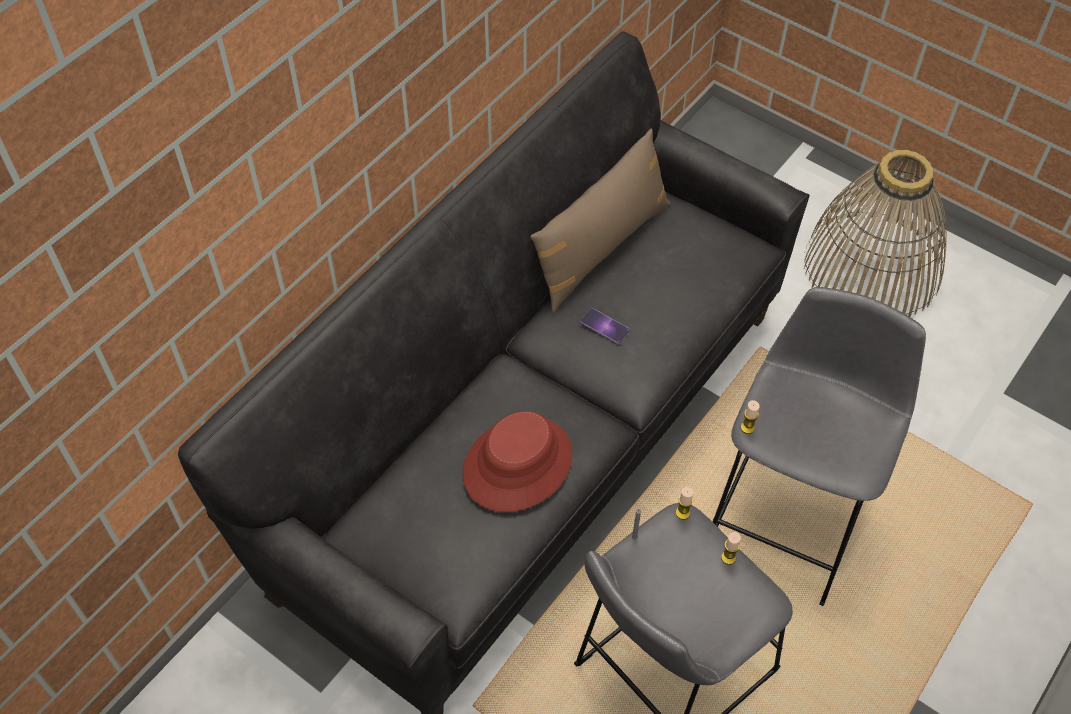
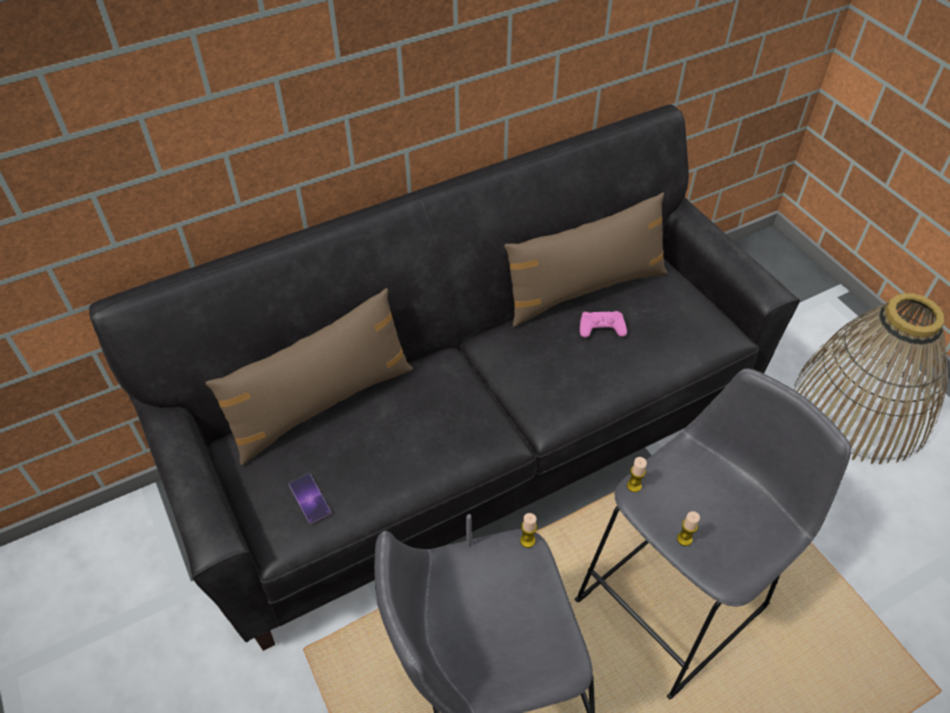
camera: 25 degrees right, 5 degrees down
(412, 460) = (322, 404): none -> brown pillow
(517, 464) = (405, 439): red hat -> none
(605, 326) = (551, 352): phone -> phone (310, 498)
(640, 284) = (601, 328): none -> pink game controller
(728, 557) = (551, 602): candle -> candle (684, 539)

